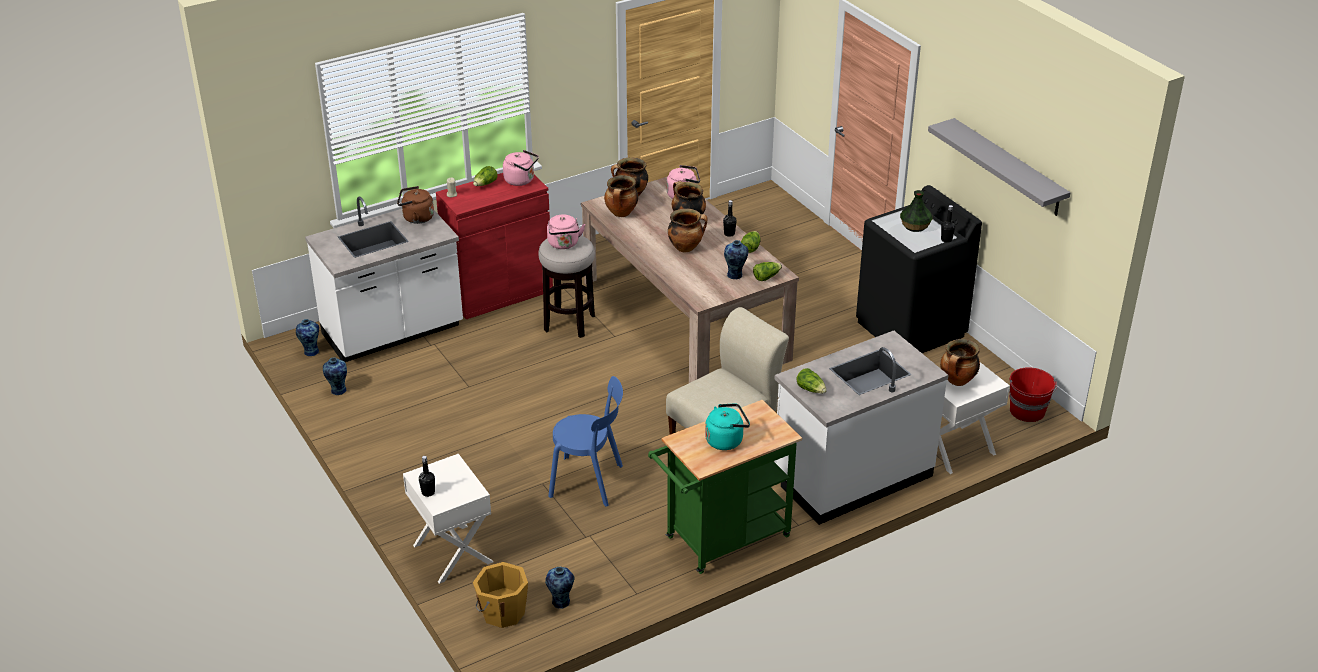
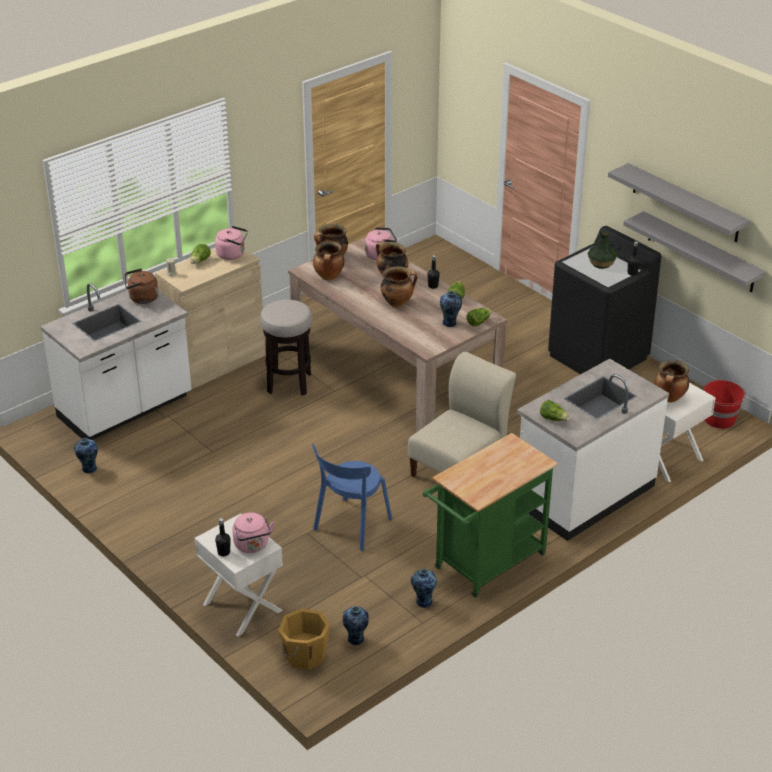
camera: 10 degrees left, 0 degrees up
(310, 351) = (51, 435): vase -> vase (423, 601)
(499, 293) = (215, 362): red cabinet -> beige cabinet
(564, 244) = (283, 310): pink kettle -> pink kettle (252, 546)
(590, 482) = (350, 526): blue chair -> blue chair turned 120 degrees clockwise
(726, 440) = (491, 473): turquoise kettle -> none
(1021, 224) = (700, 252): none -> grey shelf

